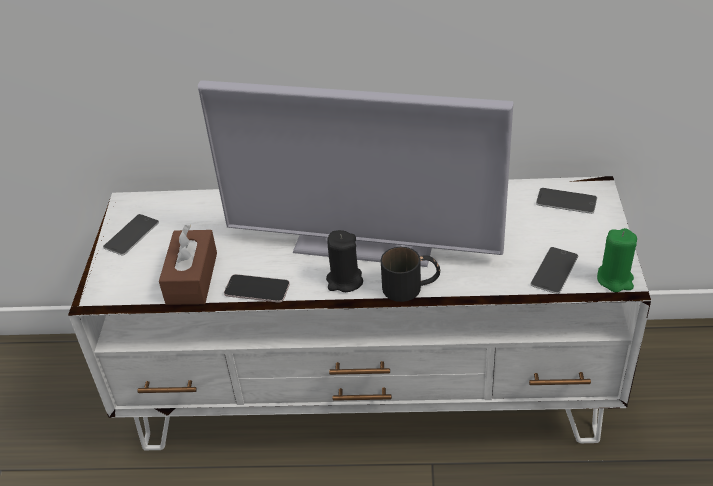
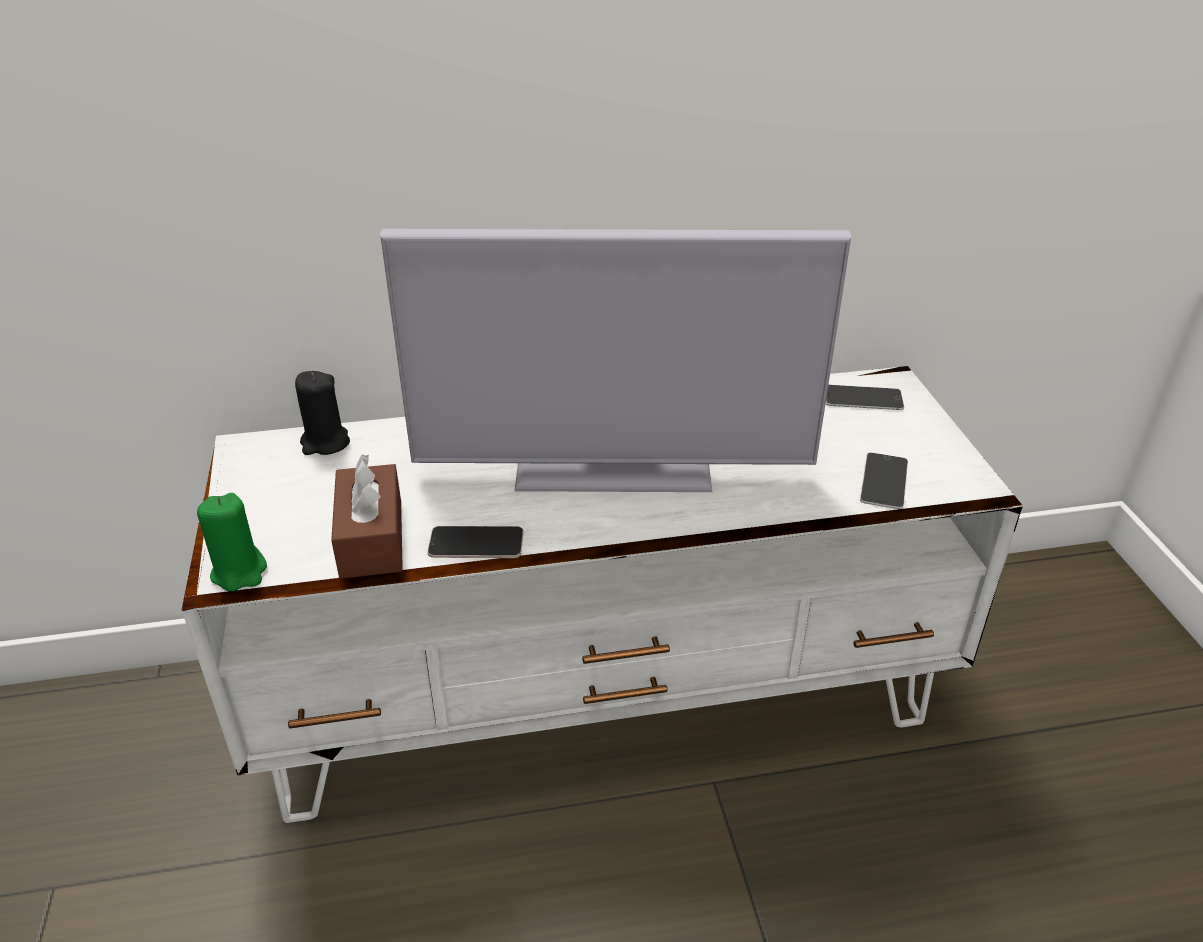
camera: 15 degrees left, 5 degrees down
(131, 235) = (260, 488): phone -> none
(344, 281) = (602, 520): black candle -> black candle (325, 443)
(411, 286) = (699, 518): black mug -> none
(615, 279) = (966, 484): green candle -> green candle (239, 572)

